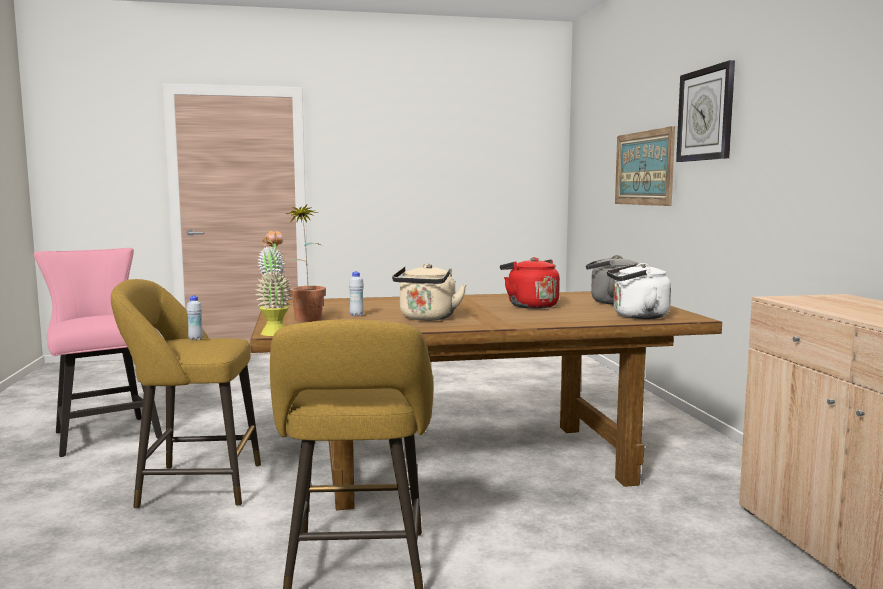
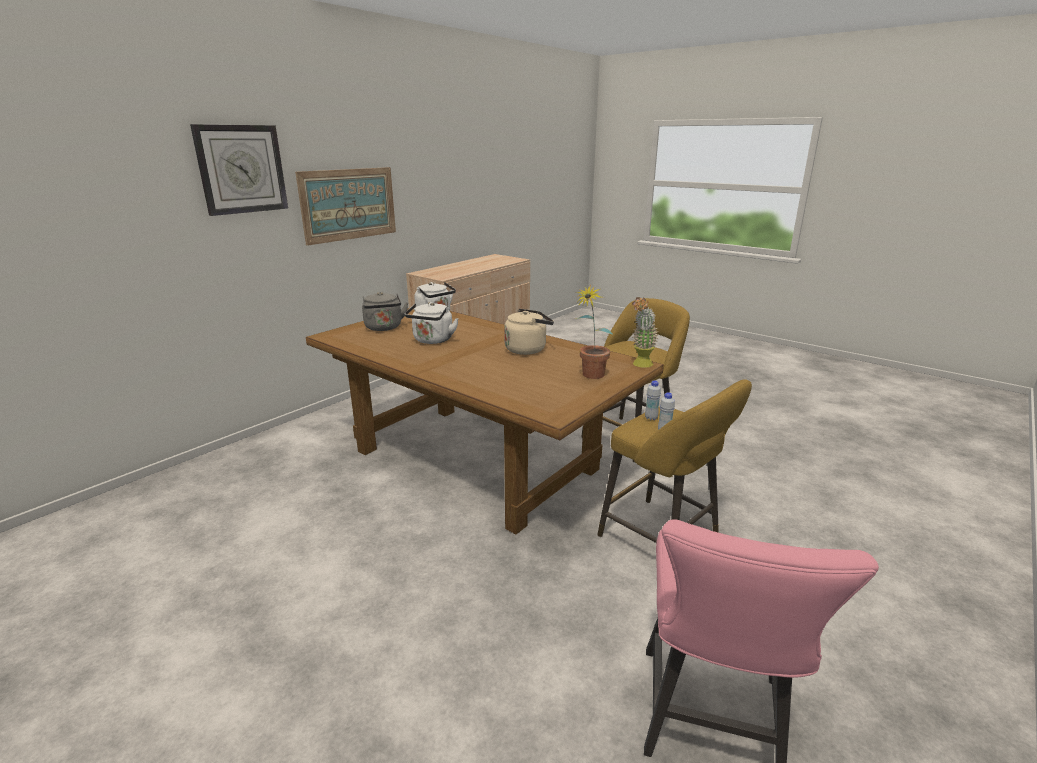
camera: 130 degrees left, 15 degrees up
(356, 315) = (554, 368): white bottle -> white bottle (651, 418)
(530, 306) = (432, 340): red kettle -> white kettle
(643, 168) = (120, 228): picture -> picture (349, 204)

